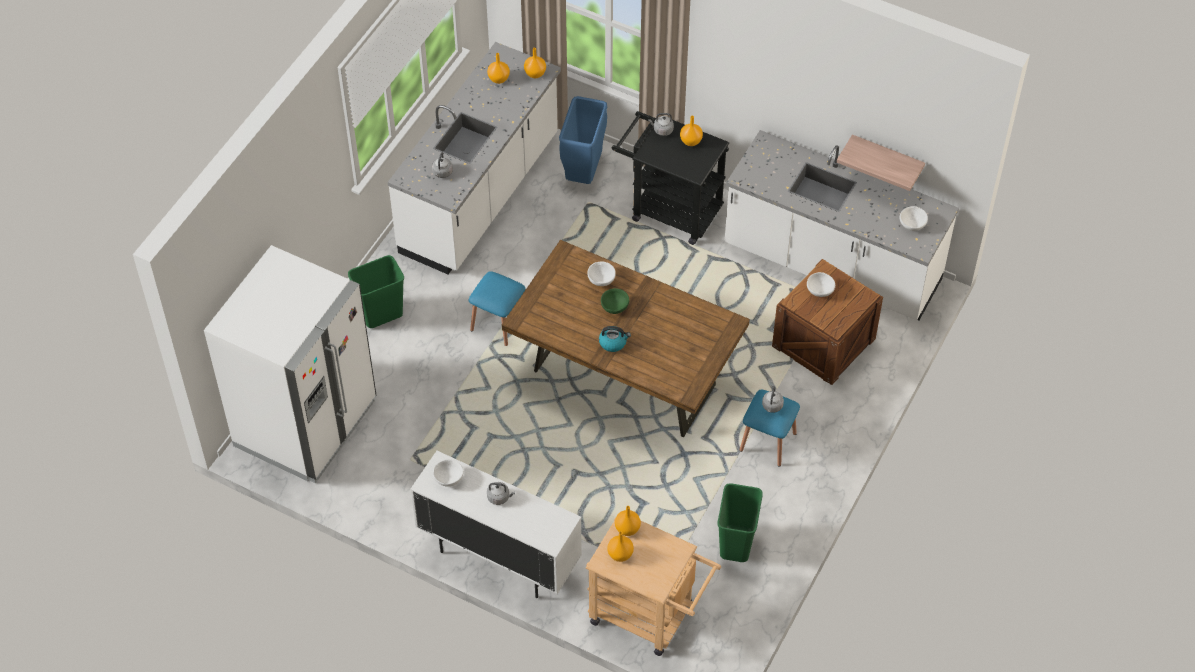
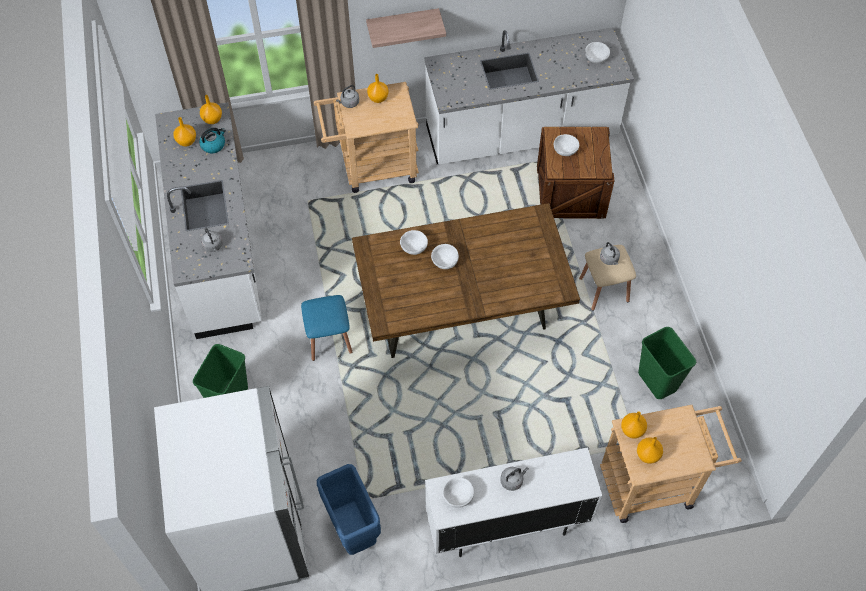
camera: 40 degrees left, 5 degrees up
(583, 173) = (283, 182): blue trash can -> blue trash can (352, 532)
(613, 342) = (471, 290): kettle -> kettle (213, 145)
(614, 306) = (444, 261): green bowl -> white bowl
(669, 209) = (371, 168): black cart -> beige cart
(768, 442) = (604, 289): blue stool -> beige stool
(886, 158) = (545, 18): shelf -> shelf (403, 24)

